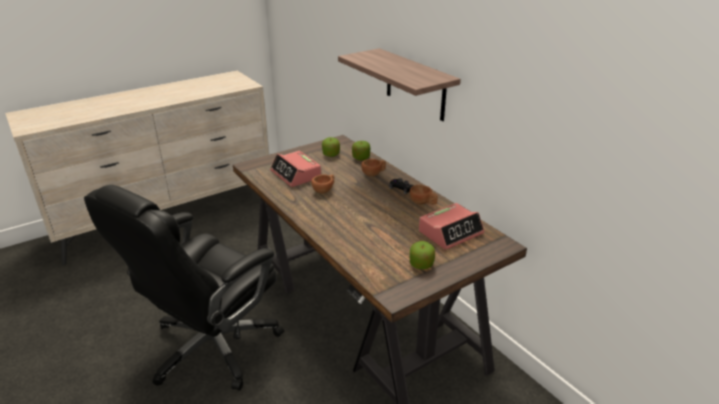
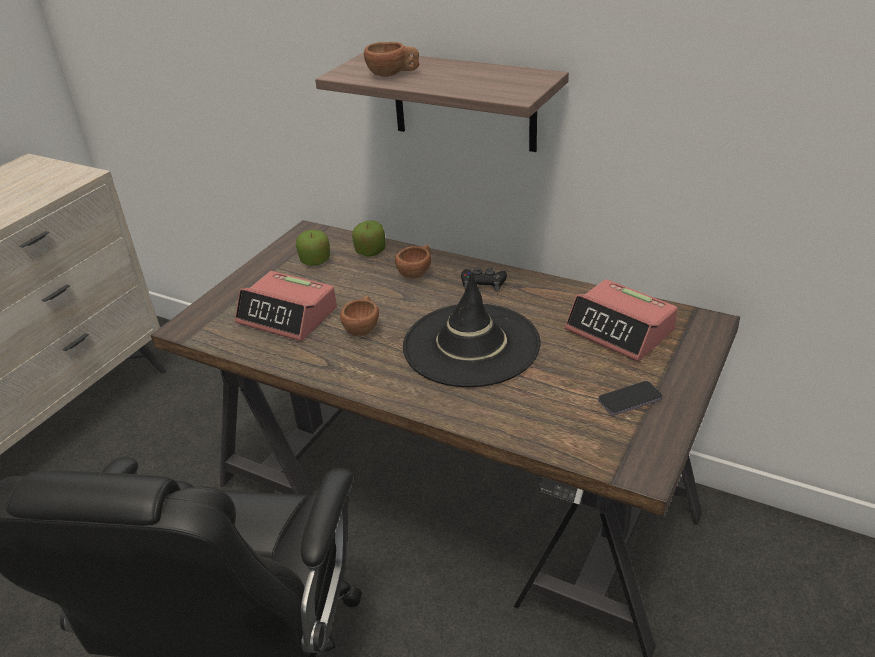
camera: 25 degrees left, 5 degrees up
(367, 214) = (471, 345): none -> black hat
(421, 264) = (629, 400): apple -> phone
(423, 203) = (536, 296): brown cup -> brown cup (393, 74)
(450, 232) = (620, 330): alarm clock -> alarm clock turned 105 degrees clockwise

